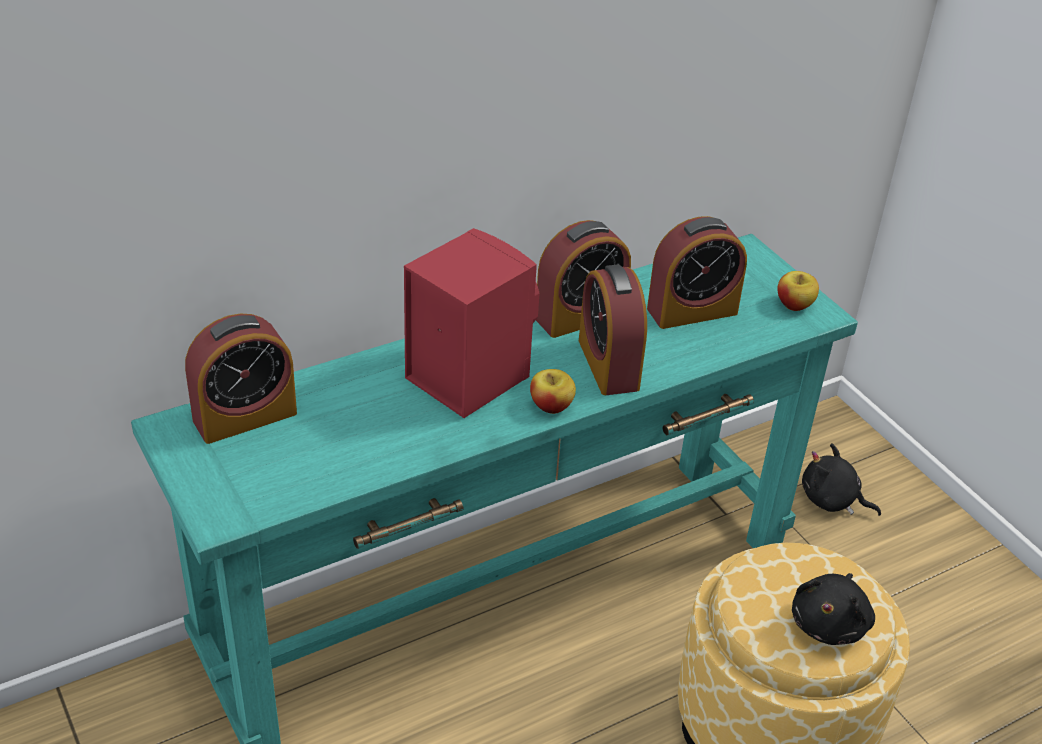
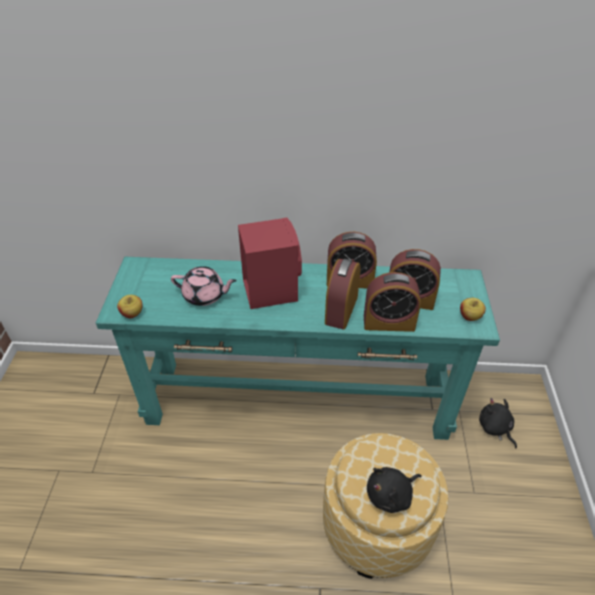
camera: 35 degrees right, 5 degrees up
(245, 417) = (165, 271): alarm clock -> alarm clock (389, 322)
(362, 428) = (205, 296): none -> pink teapot
(551, 406) = (295, 319): apple -> apple (132, 313)

